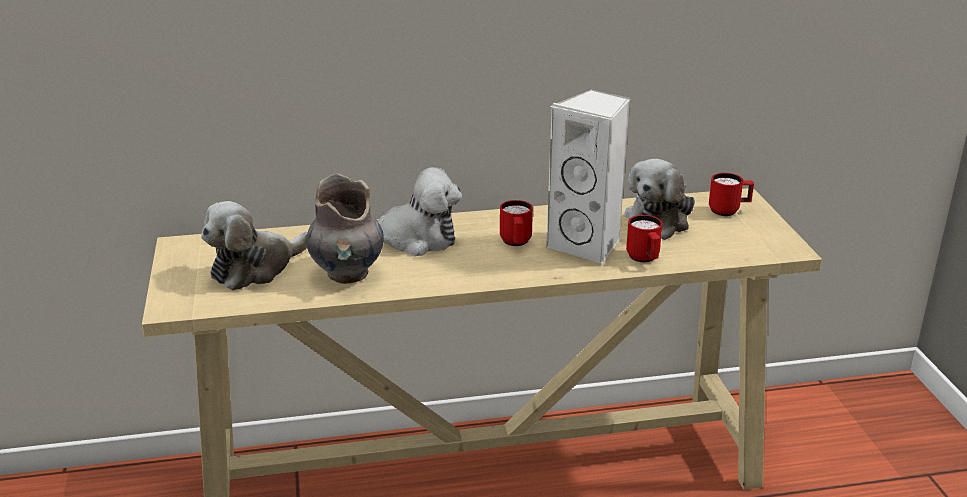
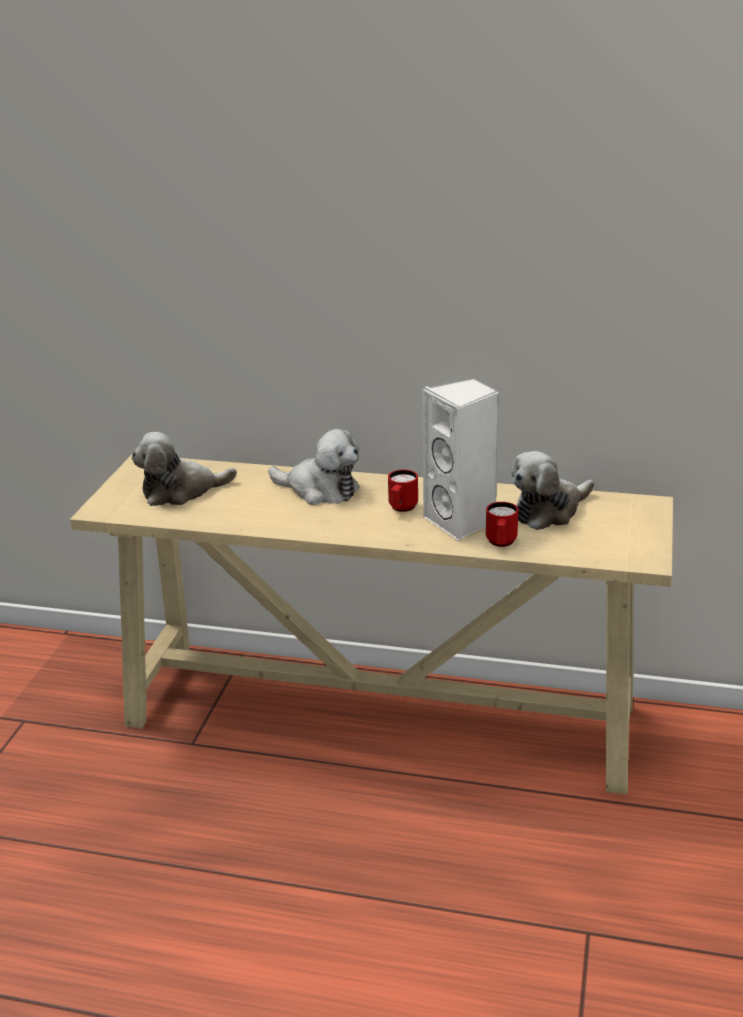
camera: 25 degrees right, 0 degrees up
(347, 275) = (244, 510): grey vase -> none
(728, 211) = (624, 514): red mug -> none

